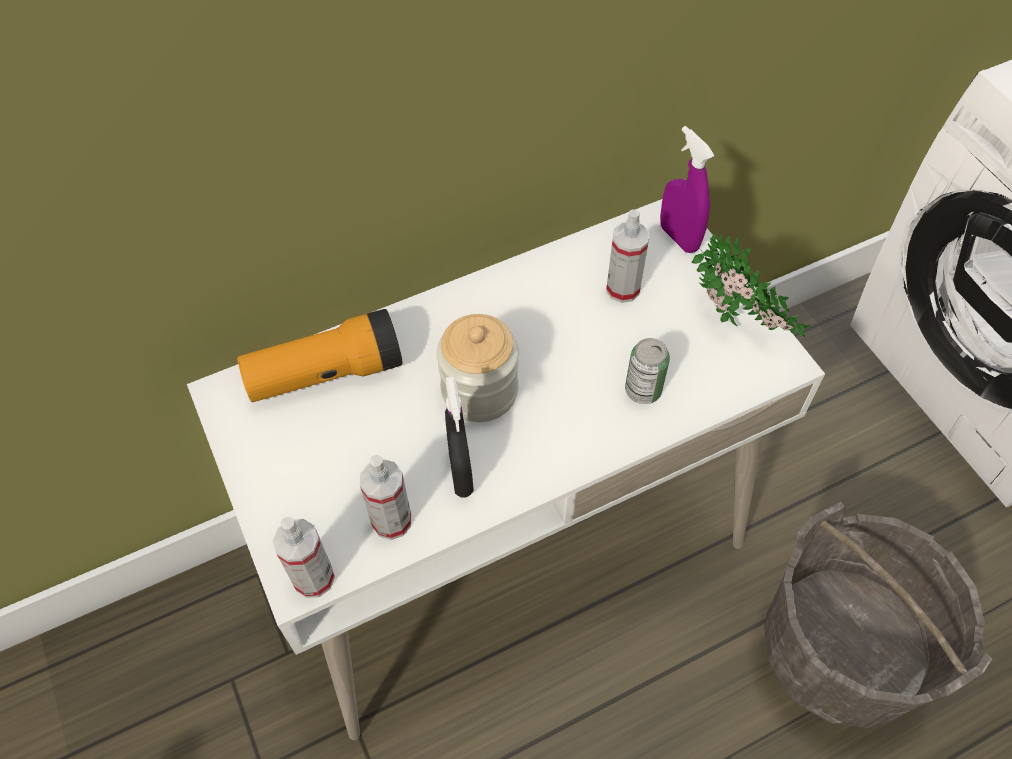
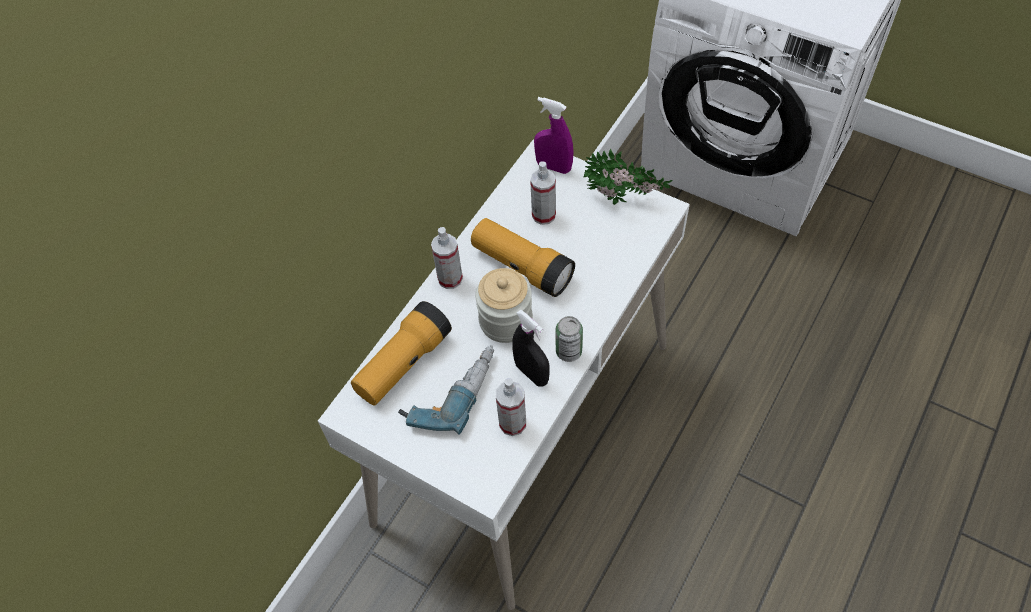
camera: 30 degrees left, 0 degrees up
(314, 578) = (493, 481): spray bottle -> spray bottle (450, 278)
(352, 436) = (450, 390): none -> power drill
(549, 337) = (522, 267): none -> flashlight
(643, 390) = (599, 268): can -> can (568, 351)
(839, 652) = (759, 375): grey bucket -> none

